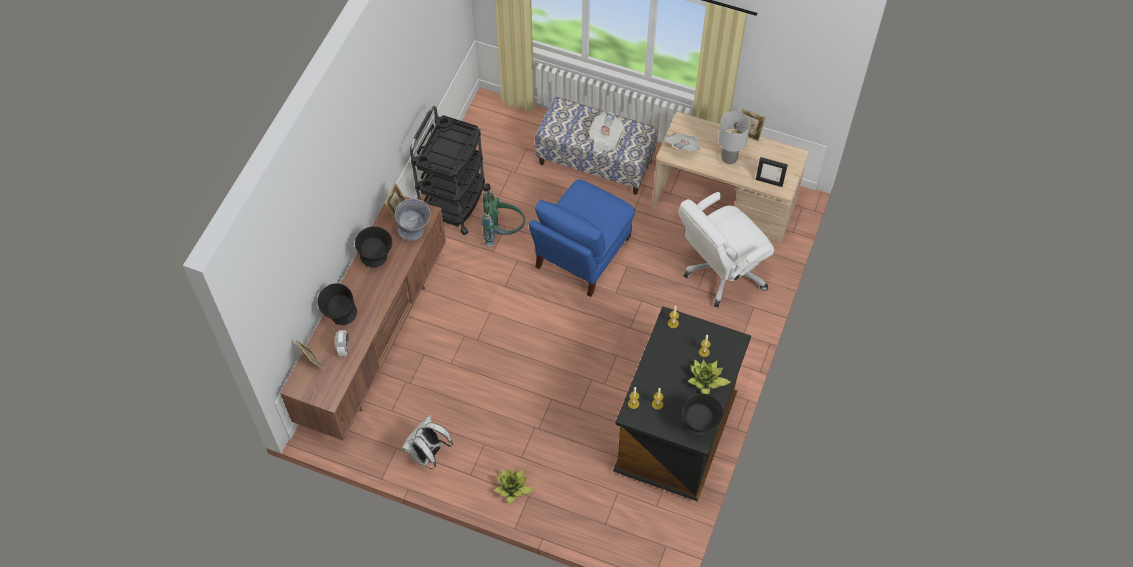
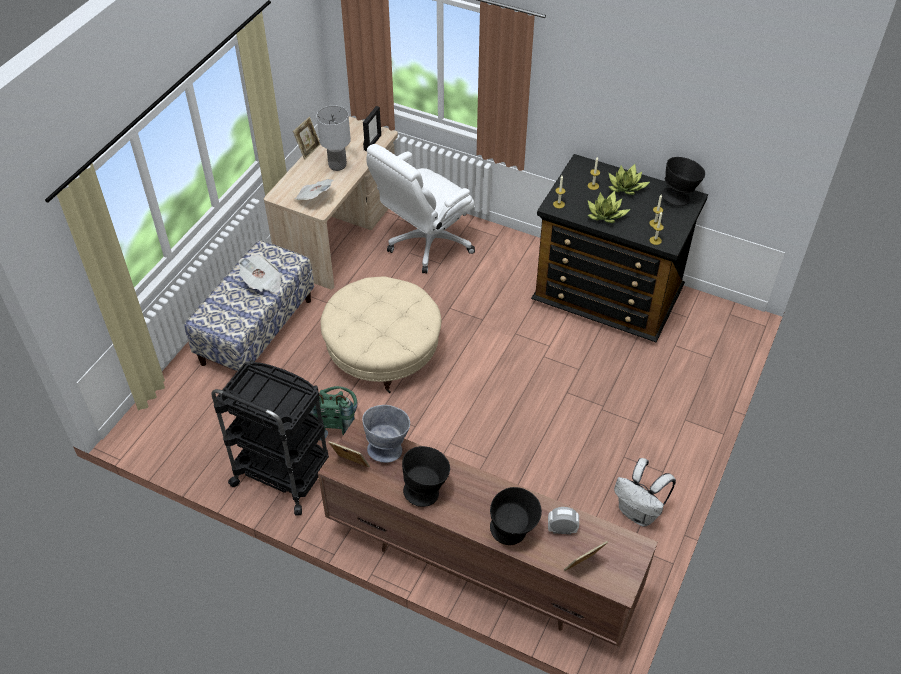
camera: 85 degrees left, 10 degrees down
(512, 488) = (677, 433): potted plant -> potted plant (606, 215)
(582, 255) = (383, 353): blue armchair -> beige ottoman
(720, 274) = (424, 245): white office chair -> white office chair turned 75 degrees clockwise

